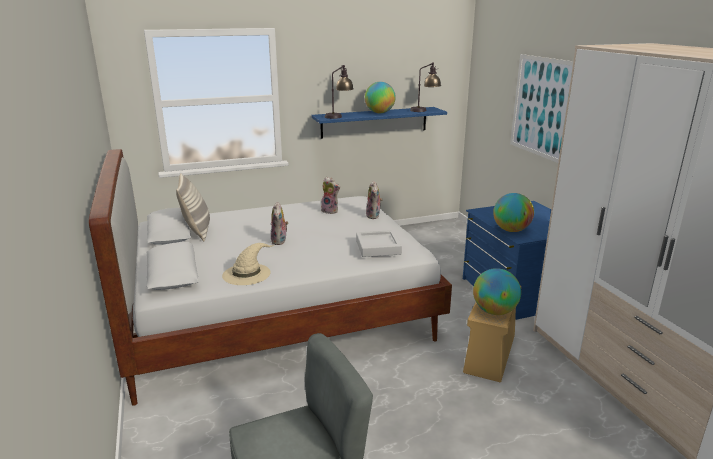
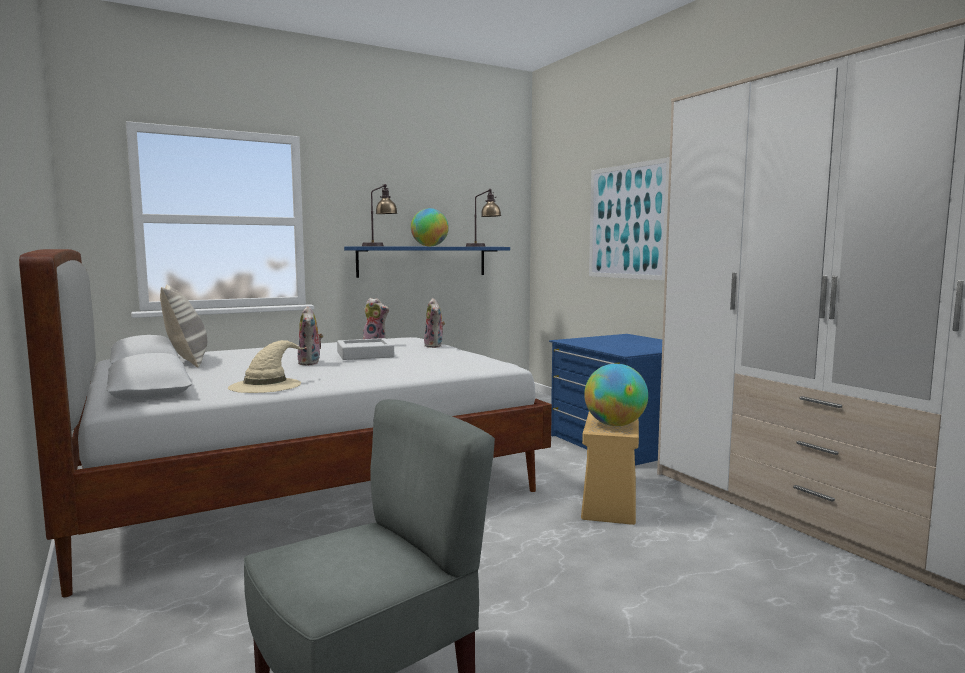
camera: 10 degrees left, 15 degrees down
(378, 247) = (449, 361): grey tray -> grey tray (365, 354)
(511, 230) = (612, 349): globe -> none

